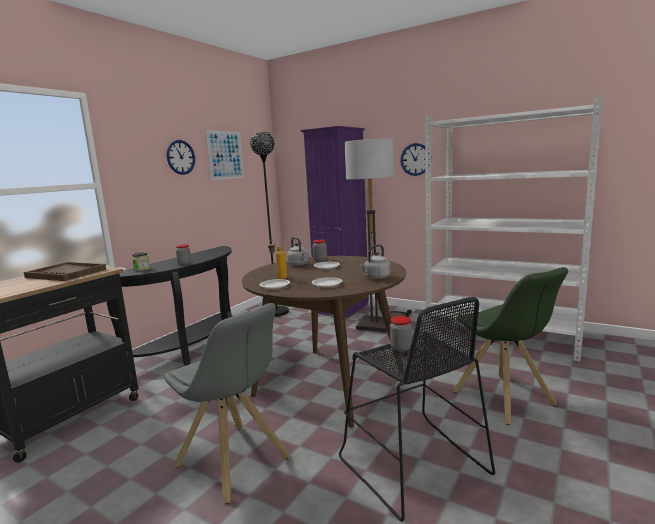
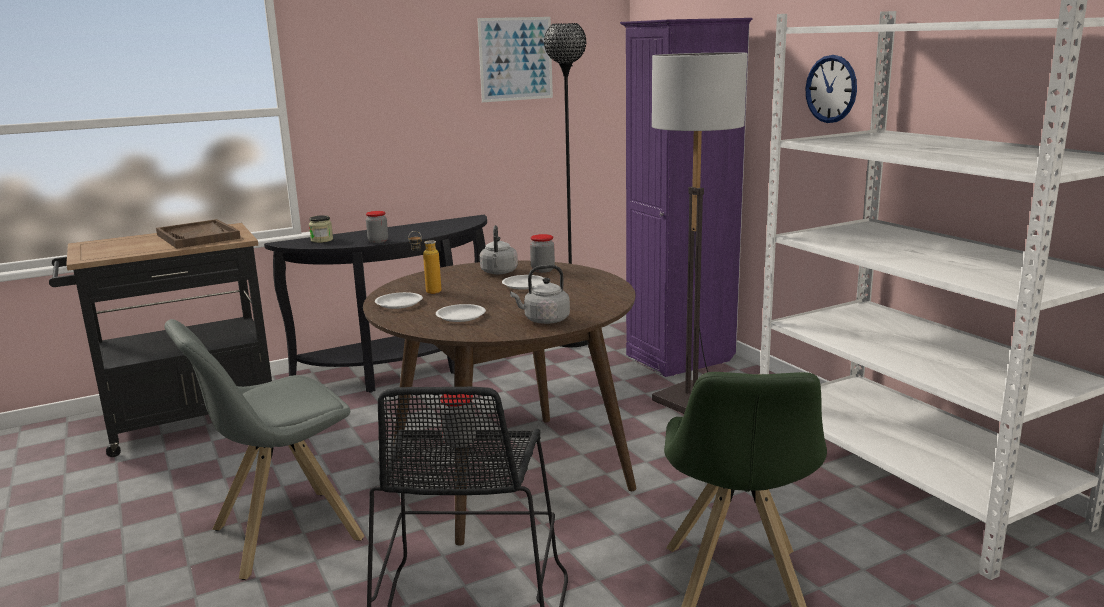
camera: 30 degrees right, 5 degrees up
(180, 157) = (425, 65): wall clock -> none
(233, 461) = (285, 533): grey chair -> grey chair turned 75 degrees clockwise

